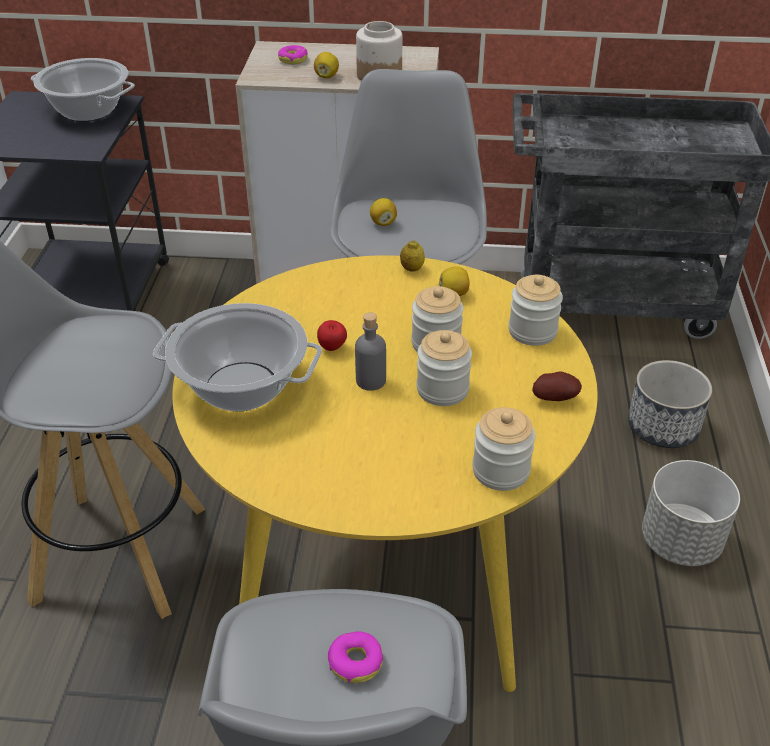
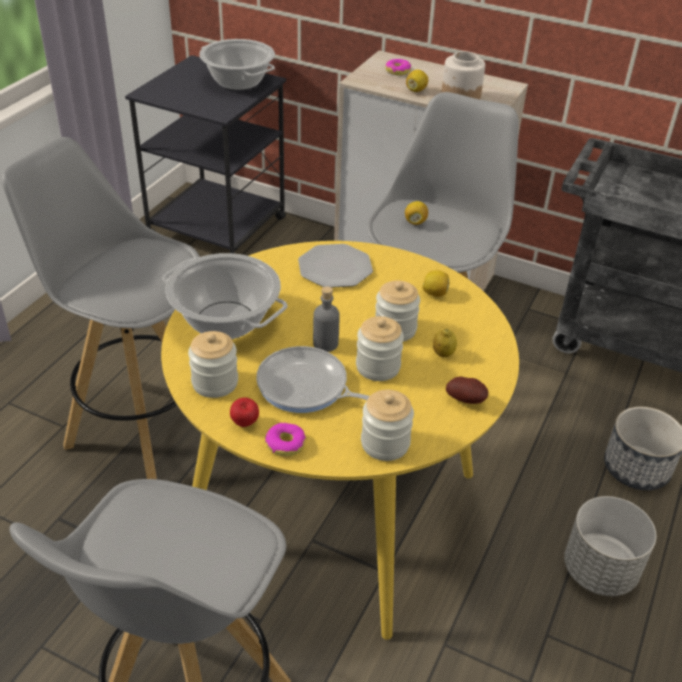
camera: 20 degrees right, 0 degrees up
(330, 294) = (335, 268): none -> plate
(332, 348) = (311, 310): apple -> apple (245, 424)
(355, 662) = (192, 549): donut -> donut (285, 444)
(380, 435) = (307, 387): none -> frying pan
(412, 269) = (412, 264): lemon -> lemon (443, 353)
(532, 331) = (482, 341): jar -> jar (215, 382)

